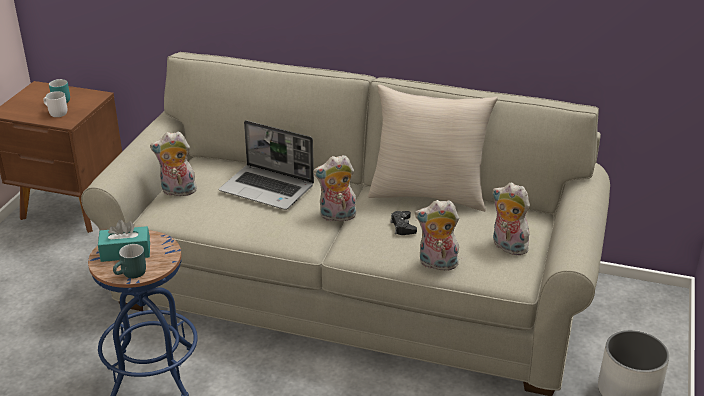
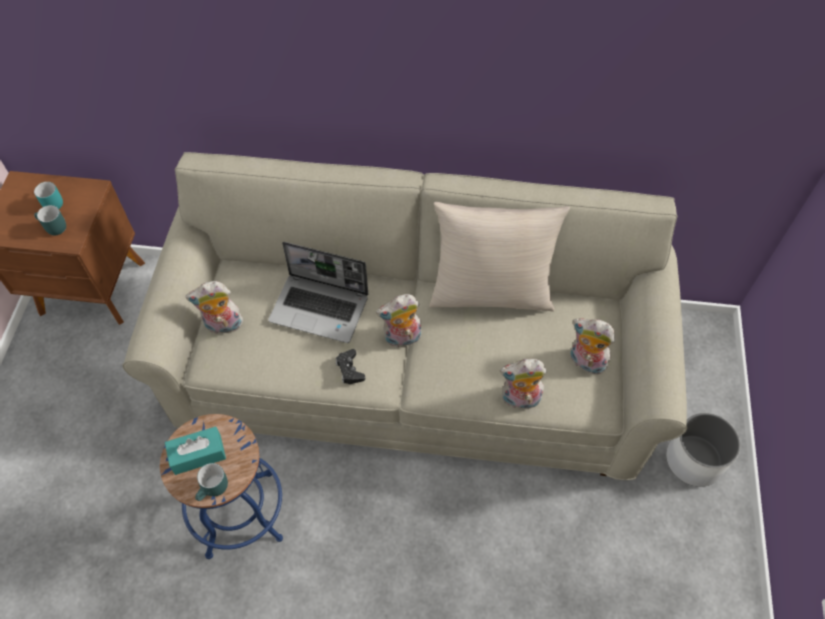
camera: 10 degrees left, 25 degrees up
(55, 113) = (52, 228): white mug -> turquoise mug
(403, 226) = (475, 348): black game controller -> black game controller (350, 369)

